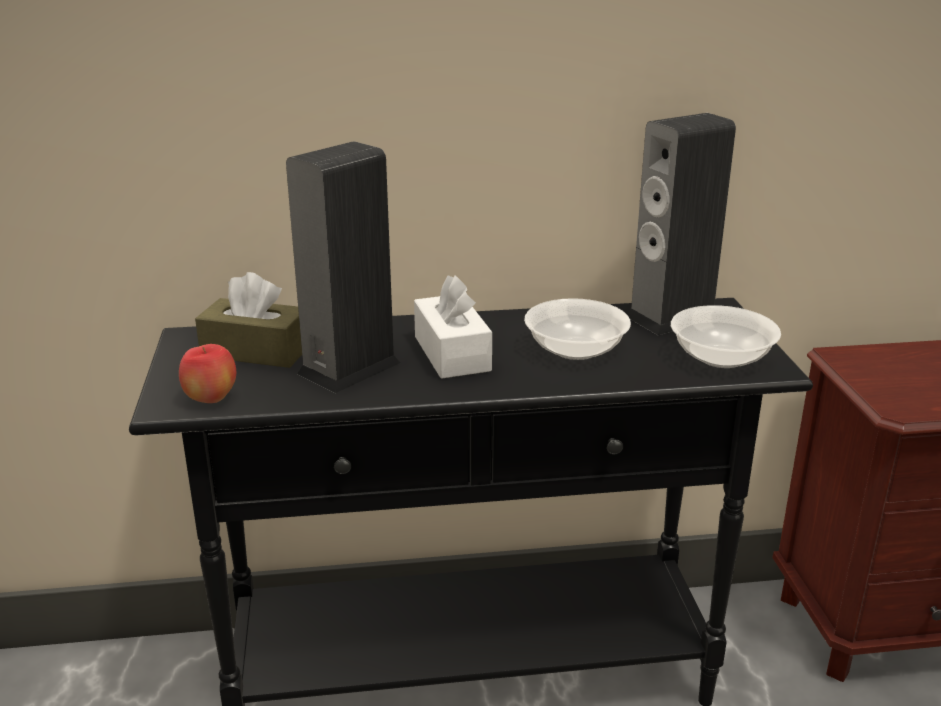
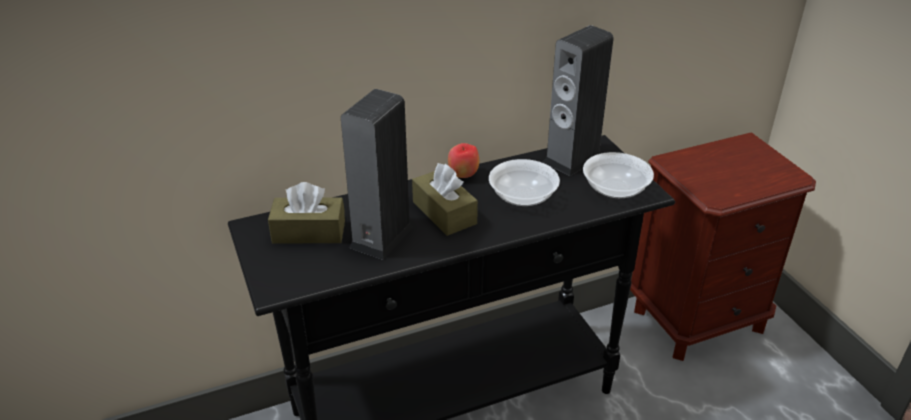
camera: 15 degrees left, 10 degrees up
(211, 399) = (301, 279): apple -> apple (463, 175)
(452, 353) = (444, 213): white tissue box -> brown tissue box

